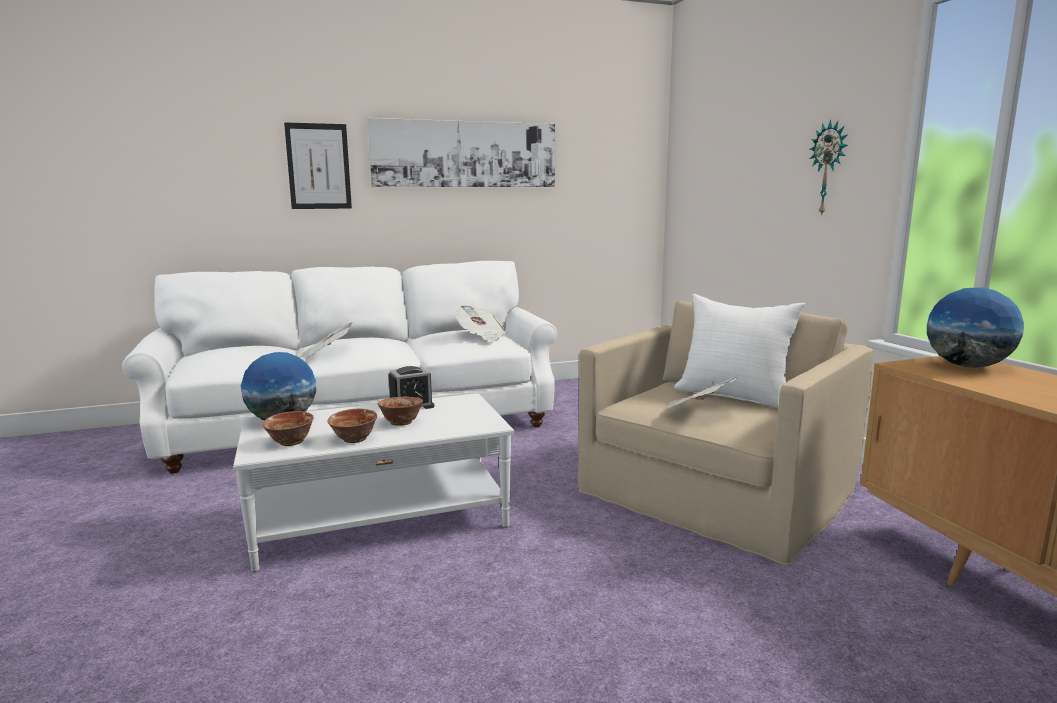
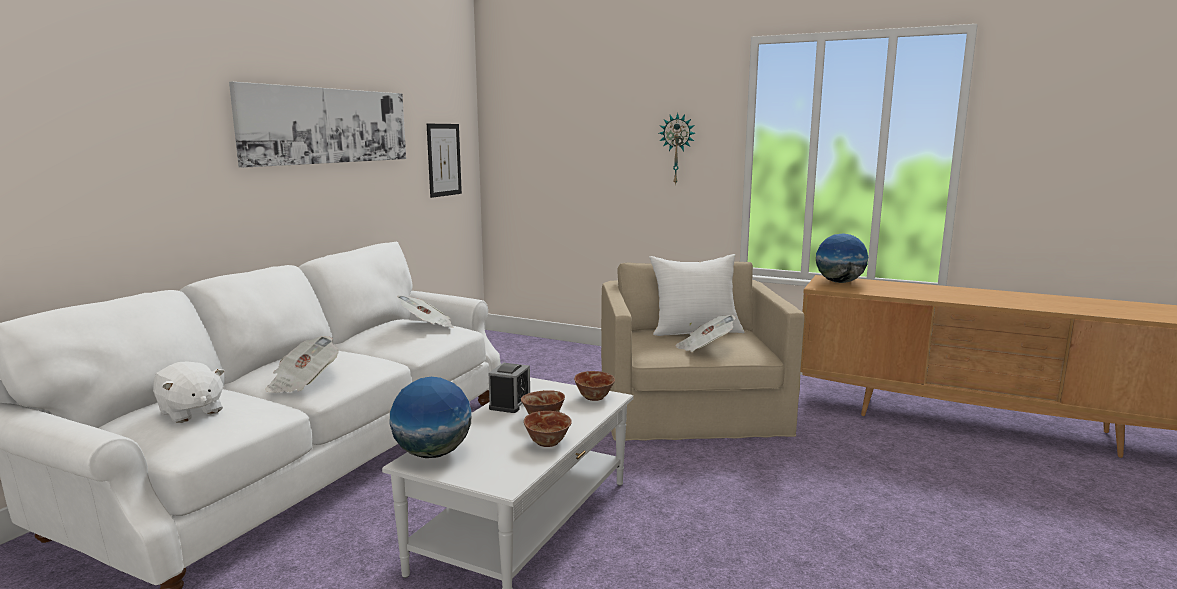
camera: 45 degrees left, 0 degrees up
(226, 354) = (190, 412): none -> white plush toy
(290, 442) = (503, 465): bowl -> bowl (594, 397)
(318, 166) = (176, 143): picture -> picture (444, 160)

